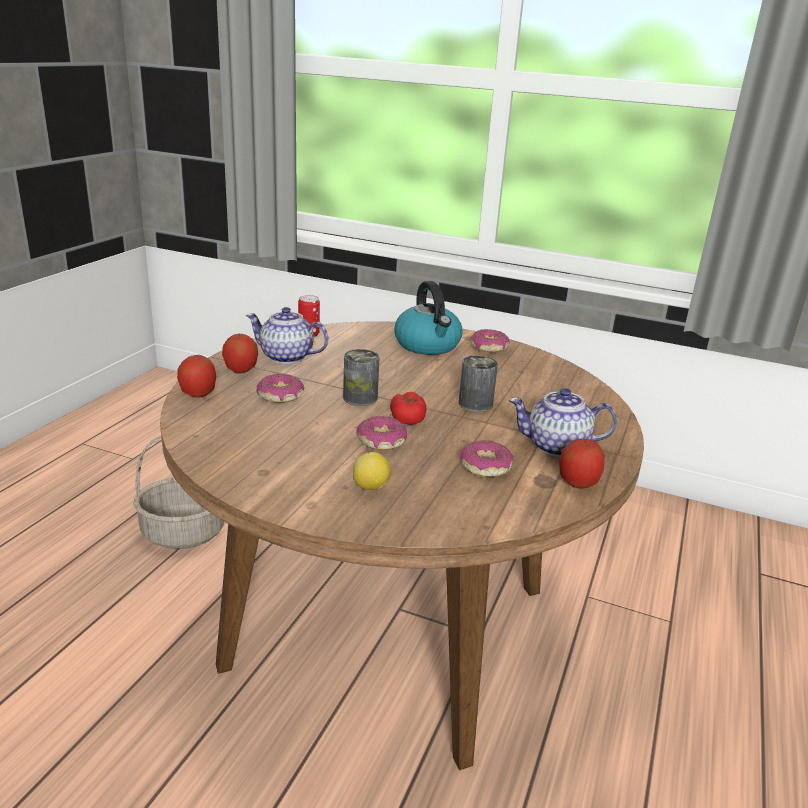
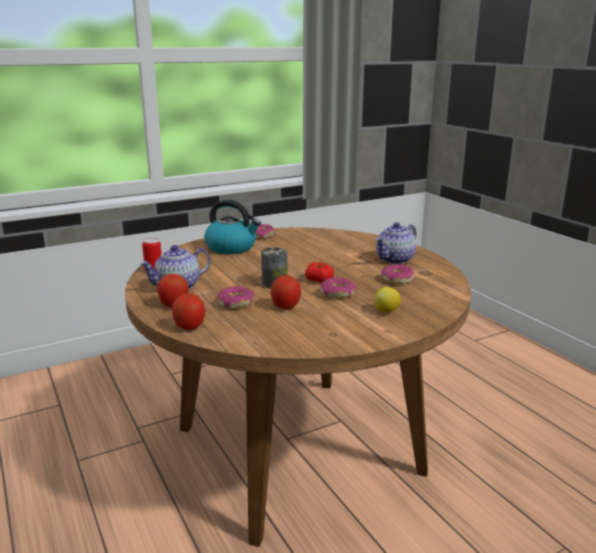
camera: 50 degrees left, 5 degrees down
(184, 532) = (79, 505): basket -> none
(475, 404) = (325, 260): can -> none
(578, 483) = (435, 267): apple -> apple (286, 306)

